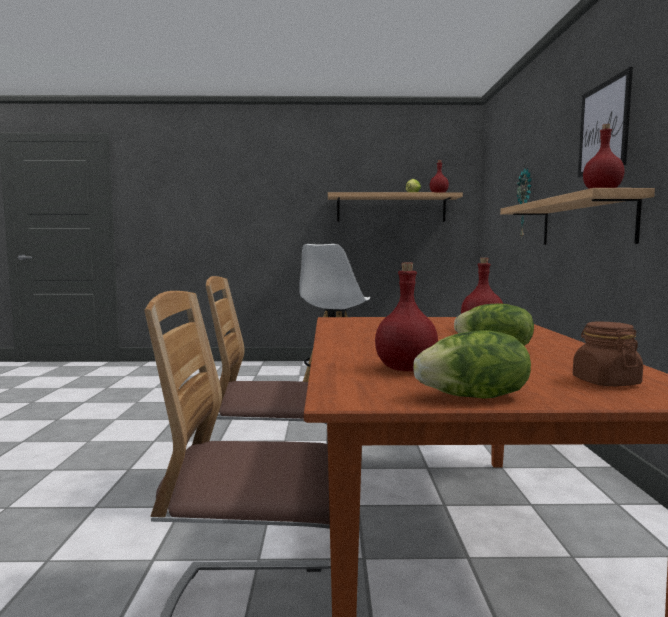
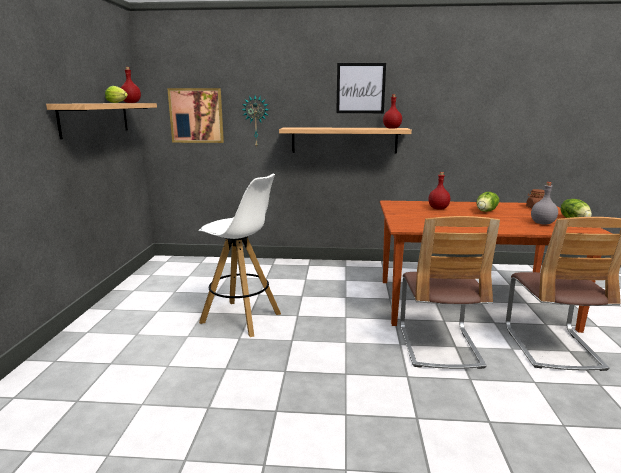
camera: 85 degrees left, 10 degrees up
(405, 369) = (542, 223): red bottle -> grey bottle
(499, 203) = (196, 115): none -> picture

